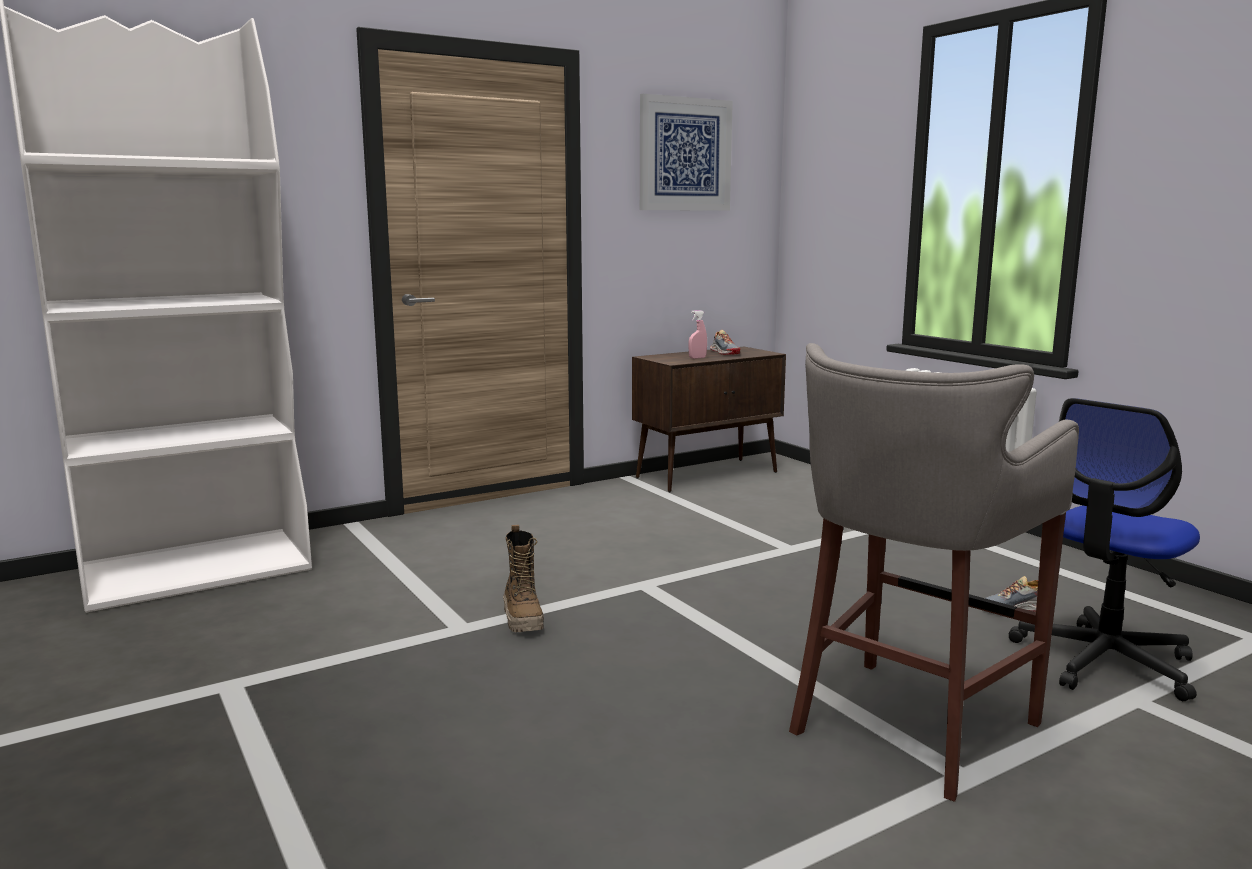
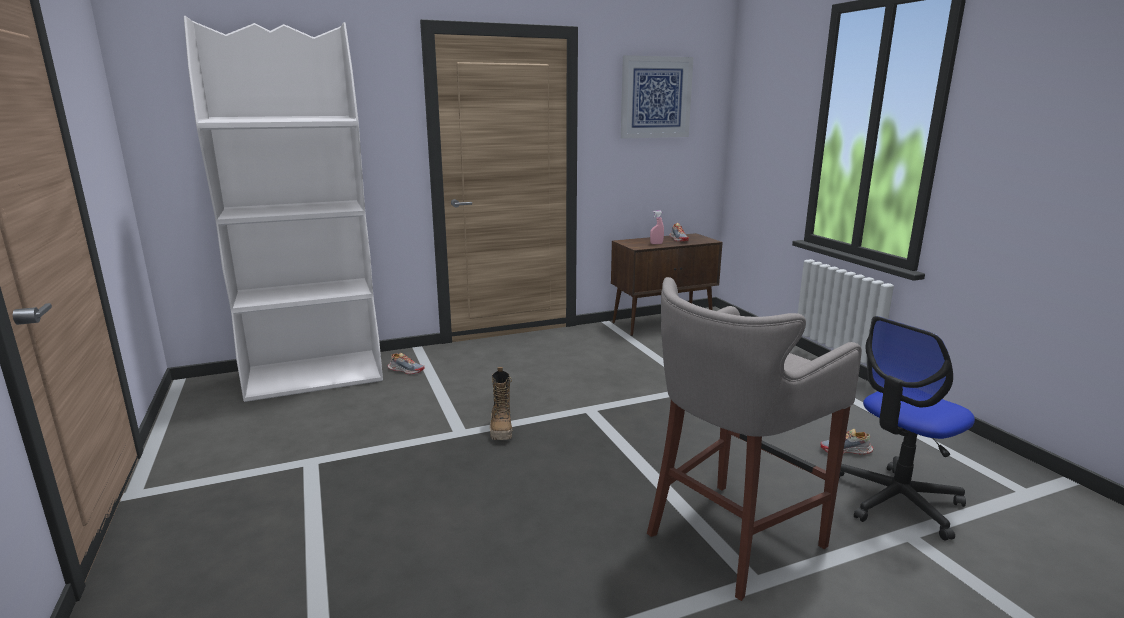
camera: 10 degrees right, 5 degrees up
(344, 553) = (406, 370): none -> shoe

